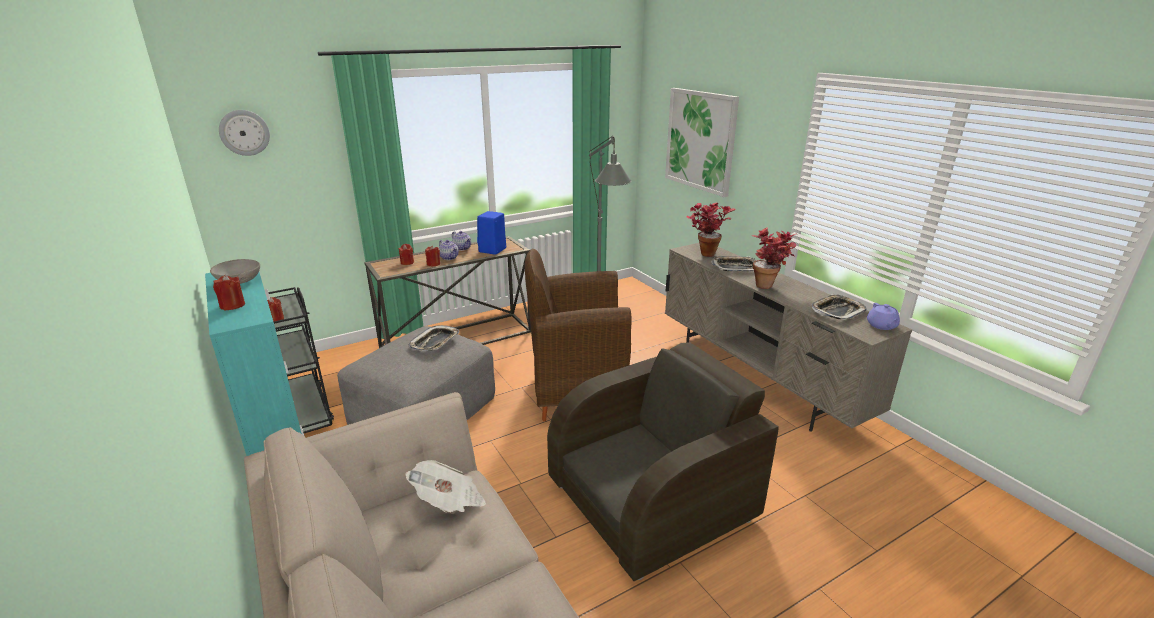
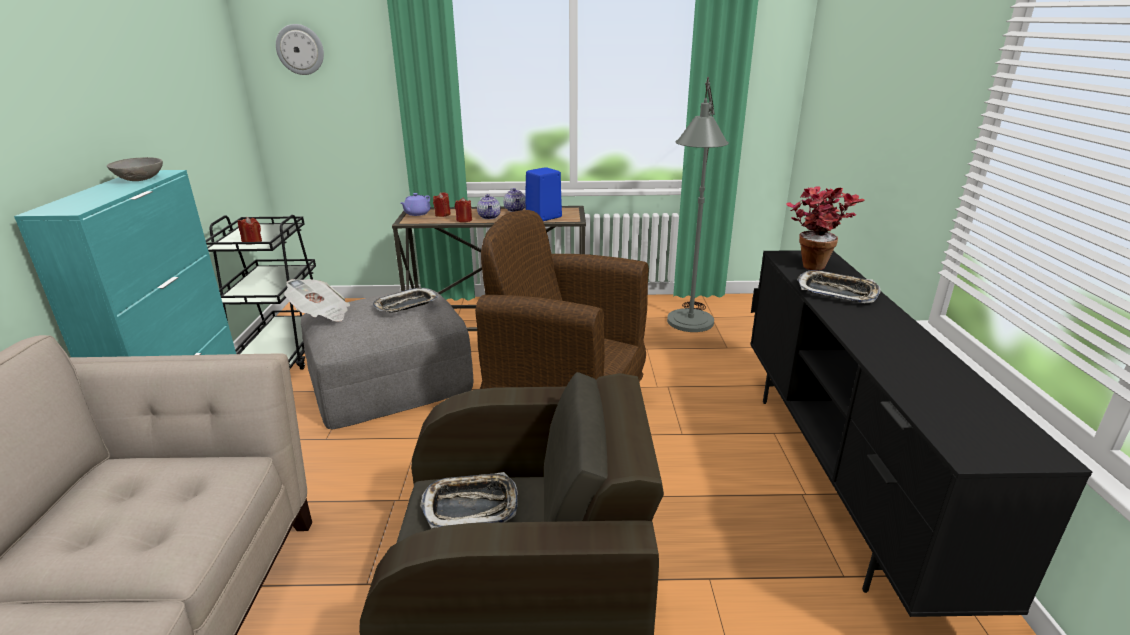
camera: 30 degrees right, 0 degrees up
(232, 305) = (86, 197): red candle -> none
(449, 502) = (187, 482): newspaper -> newspaper (321, 314)
(700, 140) = (862, 96): picture -> none
(758, 380) = (840, 480): beige tv stand -> black tv stand
(769, 285) = (864, 328): potted plant -> none
(837, 311) = (949, 396): tray -> tray (471, 506)
(882, 326) = (1021, 445): purple teapot -> purple teapot (416, 213)

